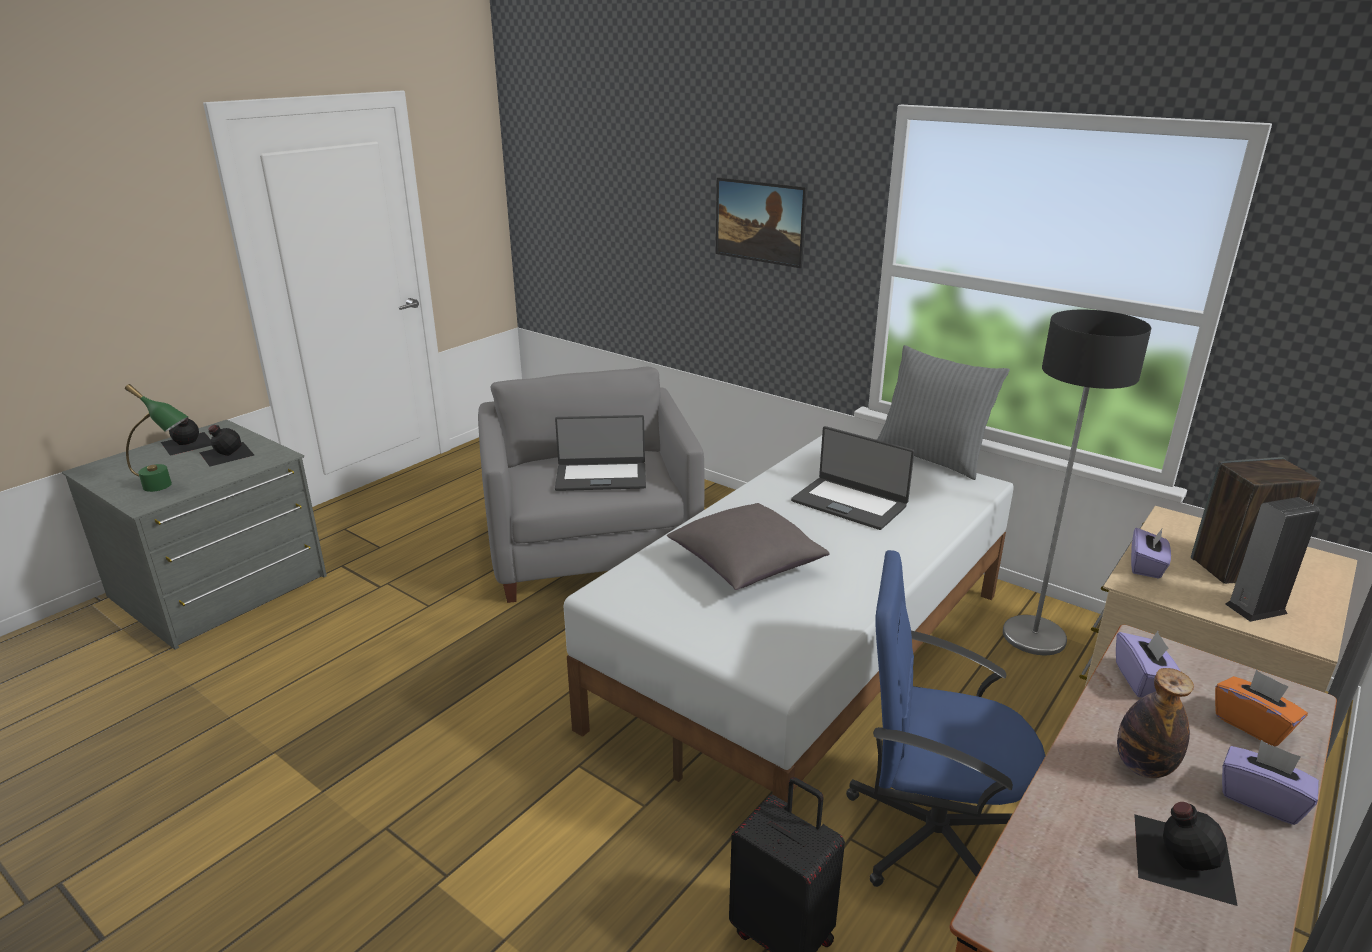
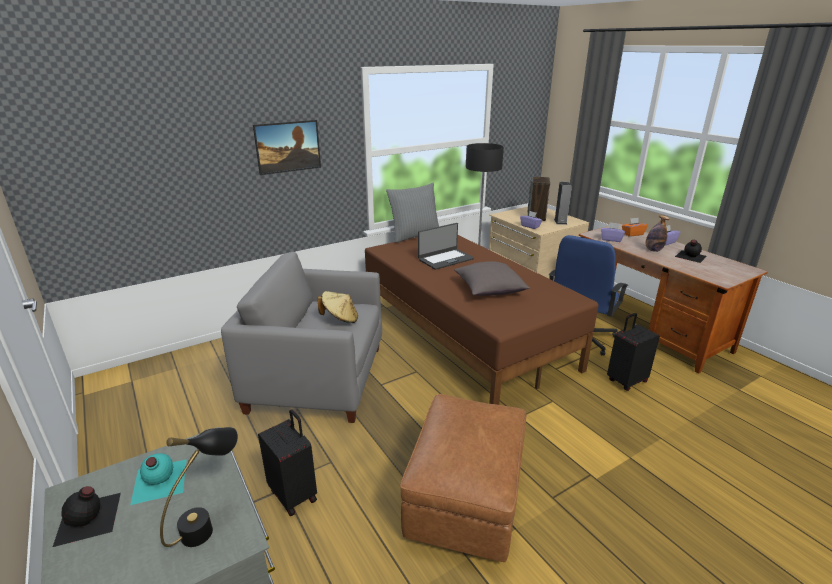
camera: 70 degrees left, 0 degrees up
(168, 487) = (209, 523): green table lamp -> black table lamp
(225, 453) = (158, 481): black bottle -> turquoise bottle
(371, 596) = (294, 494): none -> black suitcase
(374, 732) = (465, 499): none -> brown ottoman
(601, 476) = (340, 319): laptop -> beige hat
(808, 656) = (464, 334): white bed -> brown bed

